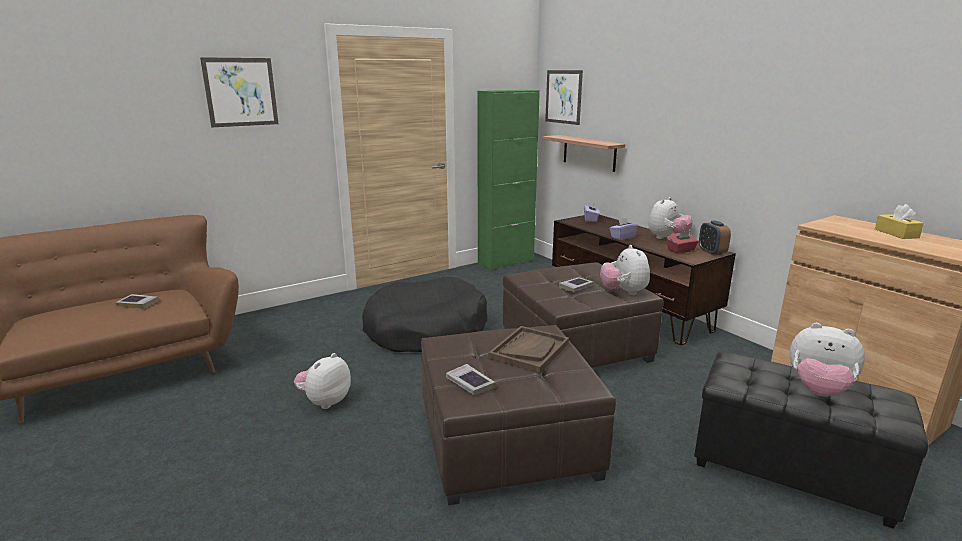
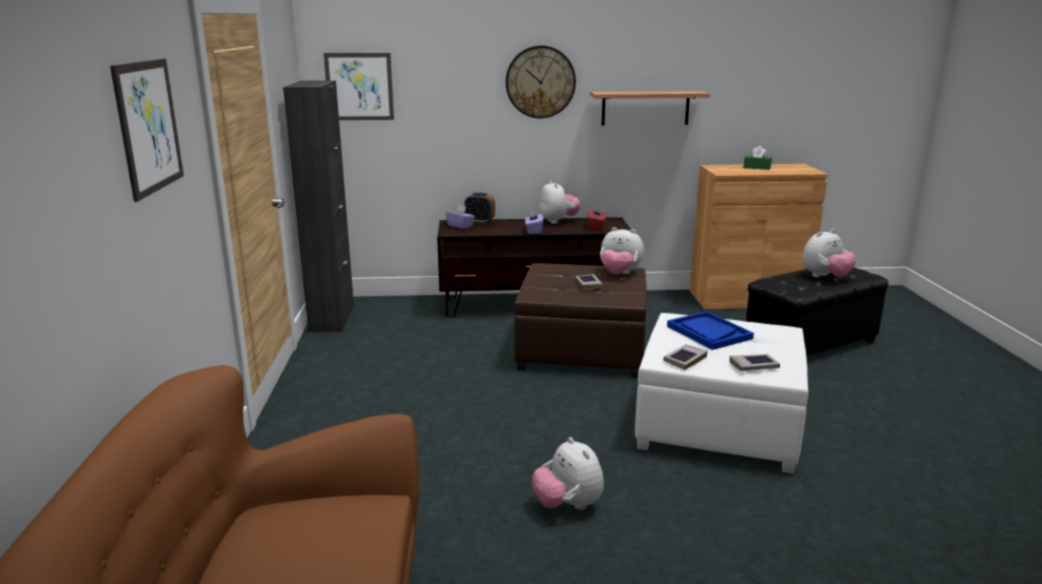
camera: 60 degrees left, 0 degrees up
(138, 304) = (286, 550): book -> book (685, 360)
(425, 330) = (456, 407): black dog bed -> none
(506, 262) = (332, 317): green cabinet -> black cabinet
(508, 442) = (719, 424): brown ottoman -> white ottoman
(529, 351) = (708, 332): brown tray -> blue tray
(589, 153) = (415, 151): shelf -> shelf (645, 108)
(682, 100) = (540, 82): none -> wall clock
(712, 252) = (611, 221): alarm clock -> alarm clock (480, 222)
(896, 233) = (757, 167): yellow tissue box -> green tissue box

